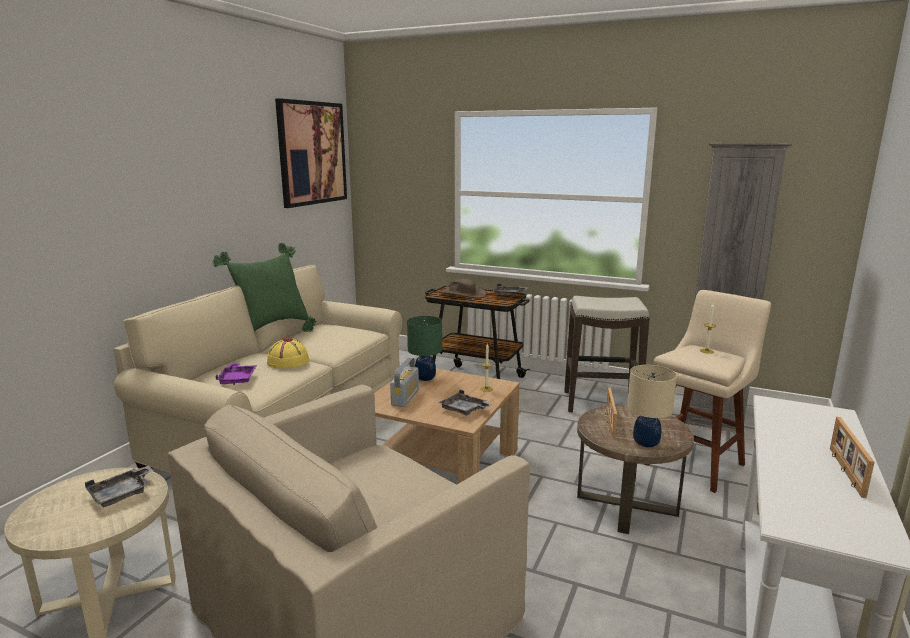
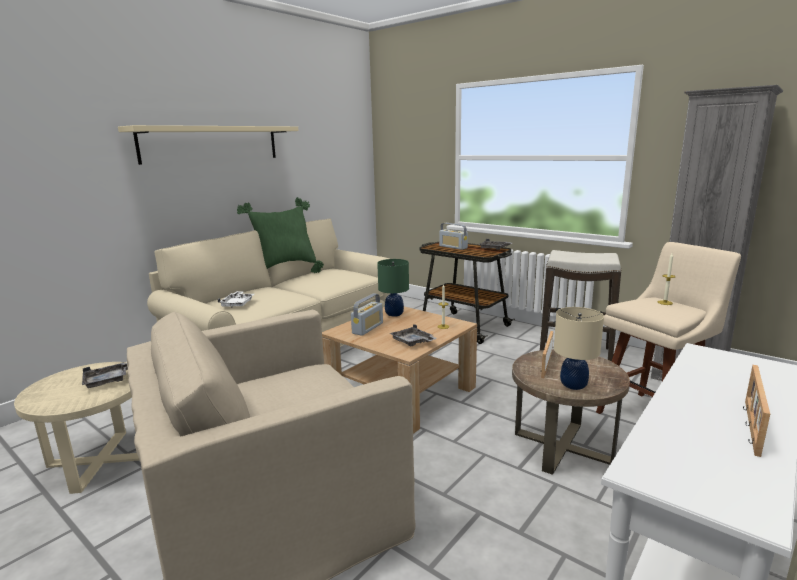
camera: 15 degrees right, 0 degrees up
(181, 181) = (212, 144): none -> beige shelf
(237, 379) = (238, 304): purple tray -> white tray
(288, 362) = (284, 294): yellow hat -> none
(312, 153) = (336, 125): picture -> none
(462, 294) = (453, 247): brown hat -> radio

